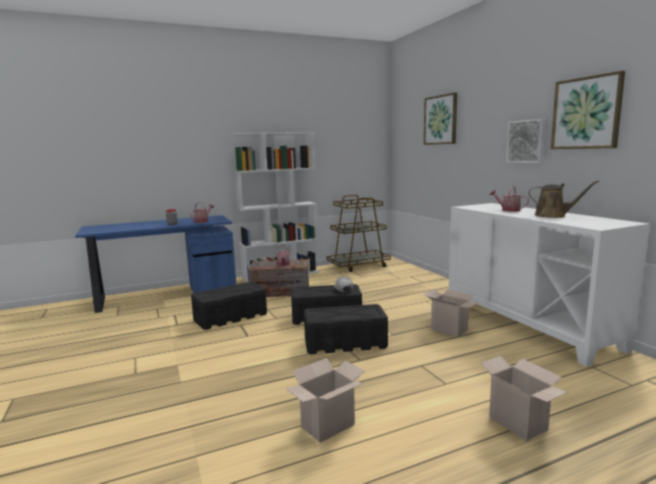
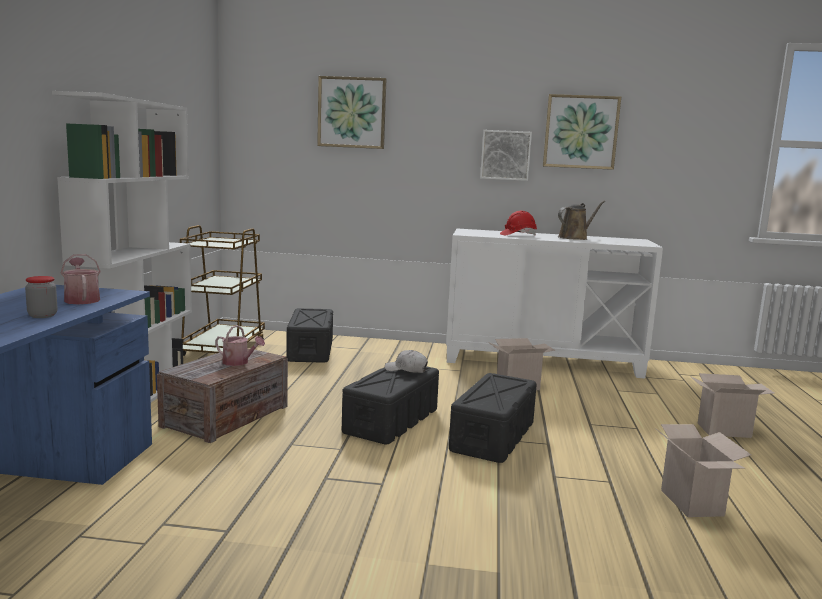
camera: 60 degrees left, 0 degrees up
(231, 317) = (277, 477): black storage box -> black storage box (310, 350)
(508, 210) = (518, 235): watering can -> red hard hat

